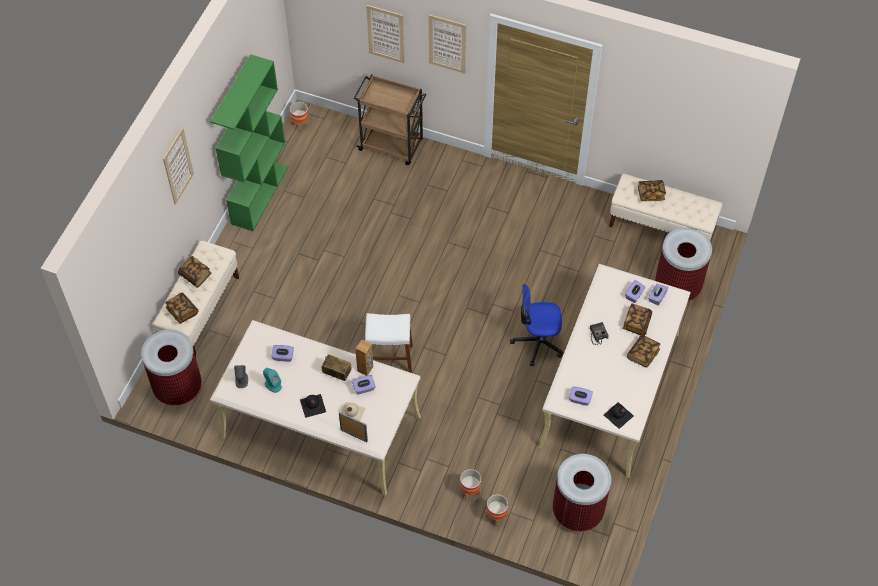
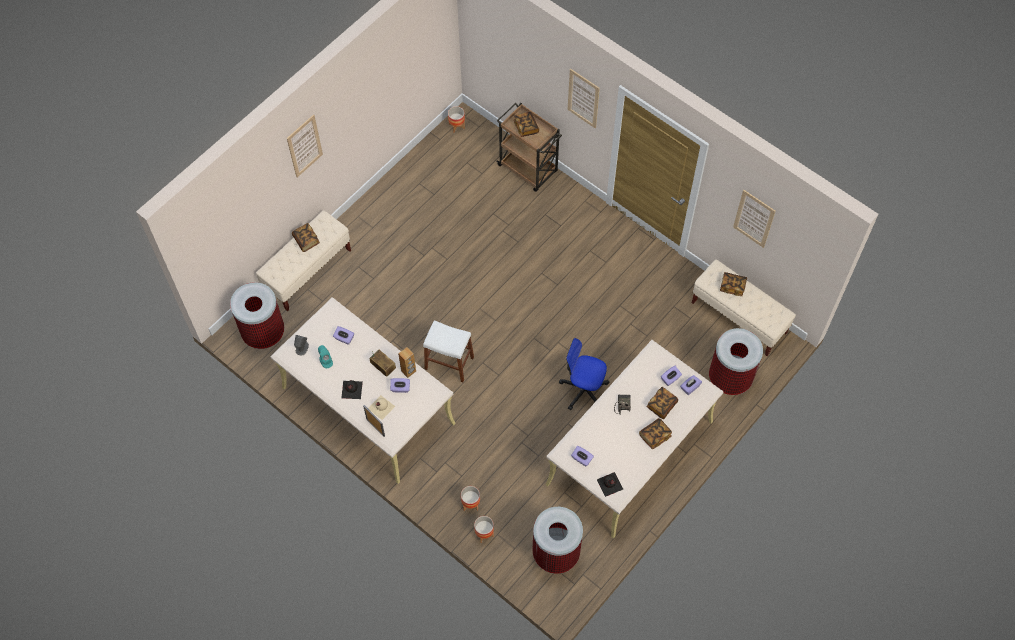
camera: 20 degrees right, 5 degrees up
(182, 311) = (283, 269): book -> book (526, 128)
(259, 194) = (397, 180): green bookcase -> none
(386, 34) = (535, 73): picture -> picture (754, 218)

